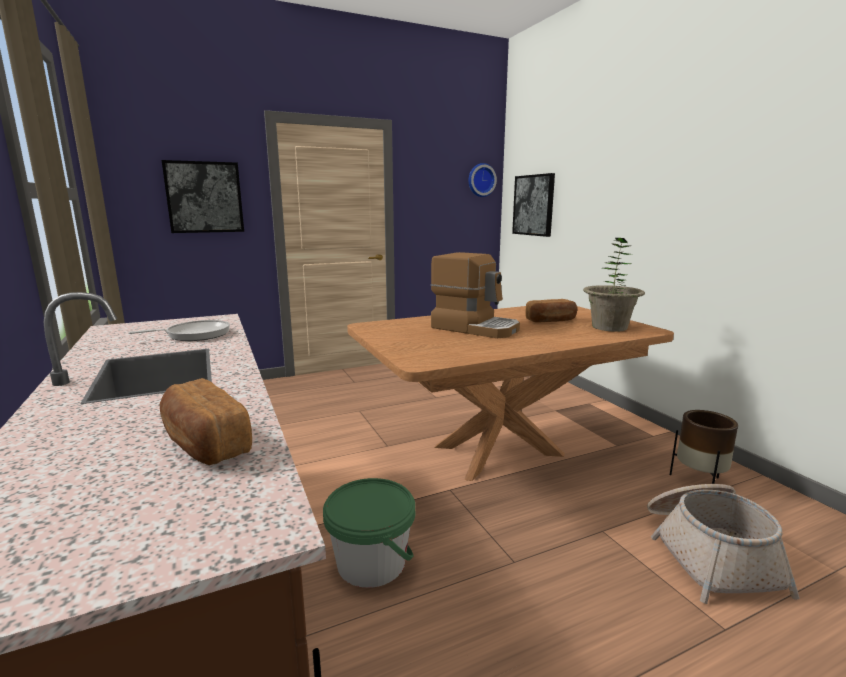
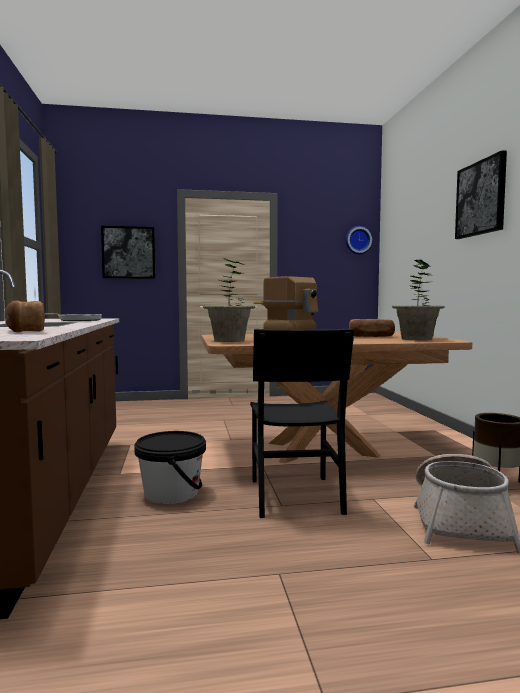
camera: 15 degrees right, 10 degrees down
(371, 562) = (171, 493): green bucket -> black bucket
(409, 348) = (229, 340): none -> potted plant
(518, 540) = (294, 495): none -> black chair
(534, 205) = (399, 257): picture -> picture (481, 198)

